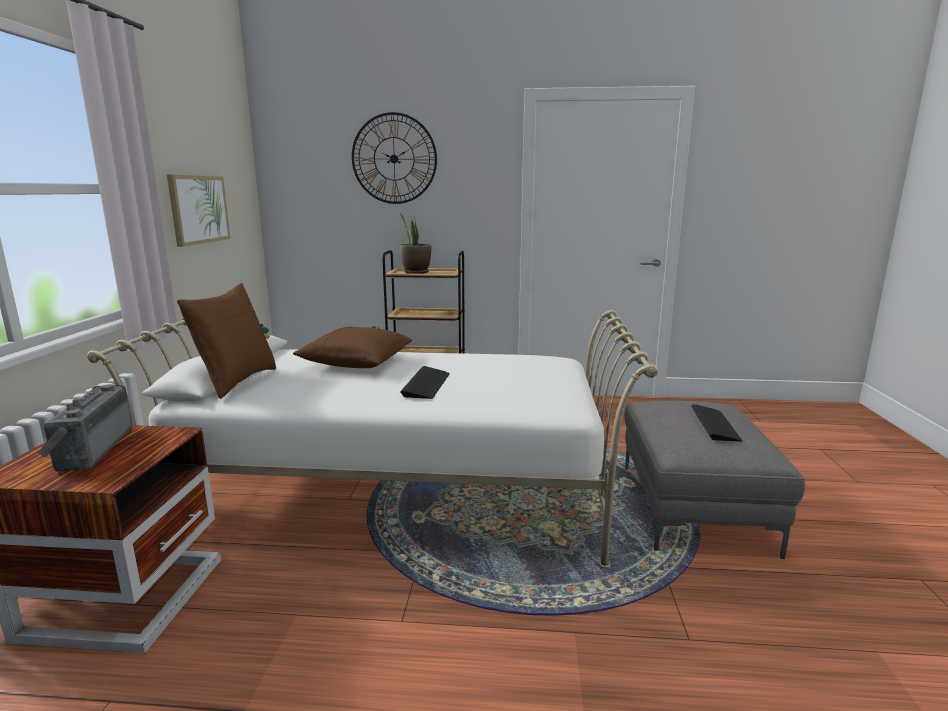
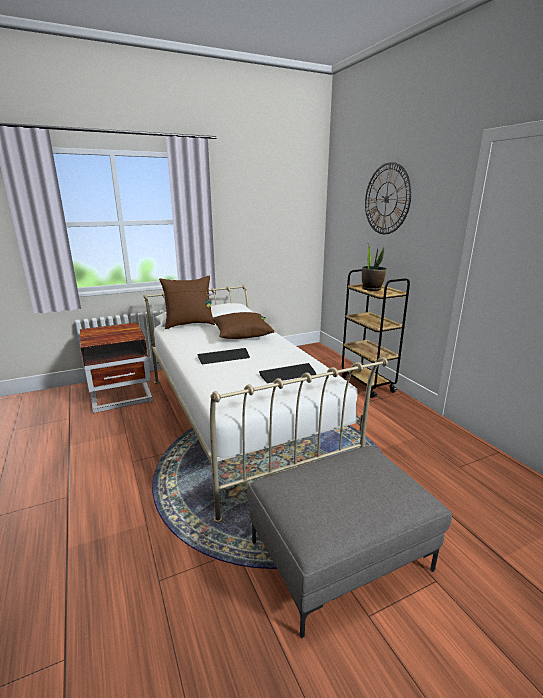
camera: 60 degrees right, 5 degrees up
(90, 449) = (114, 331): radio -> none
(199, 209) = (259, 231): picture -> none
(715, 424) = (337, 490): keyboard -> keyboard (288, 374)

